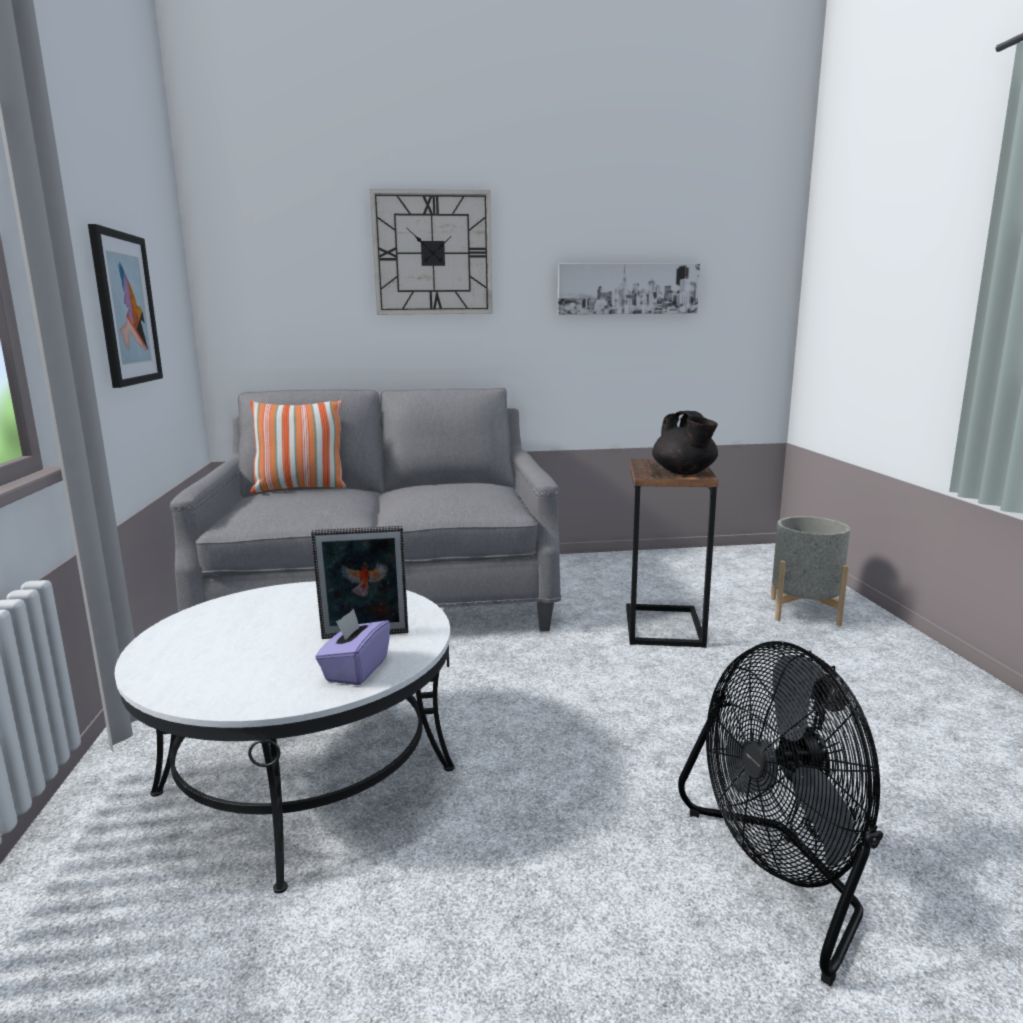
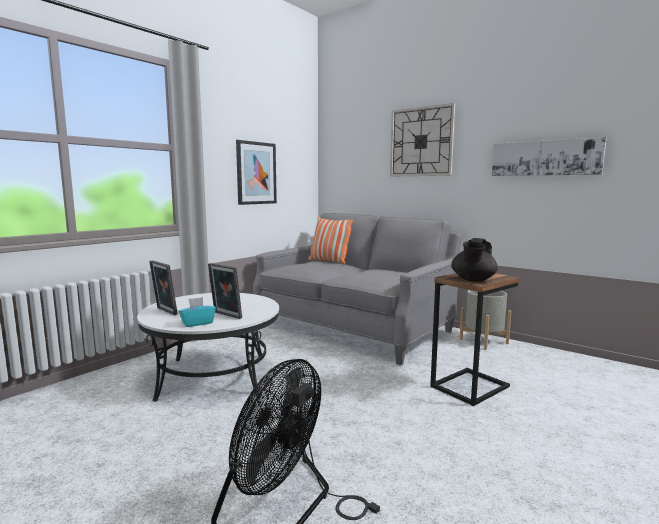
camera: 45 degrees right, 5 degrees down
(207, 678) = (164, 311): none -> picture frame
(355, 670) = (197, 323): purple tissue box -> turquoise tissue box
(804, 611) = (599, 418): grey planter -> grey planter (483, 341)

